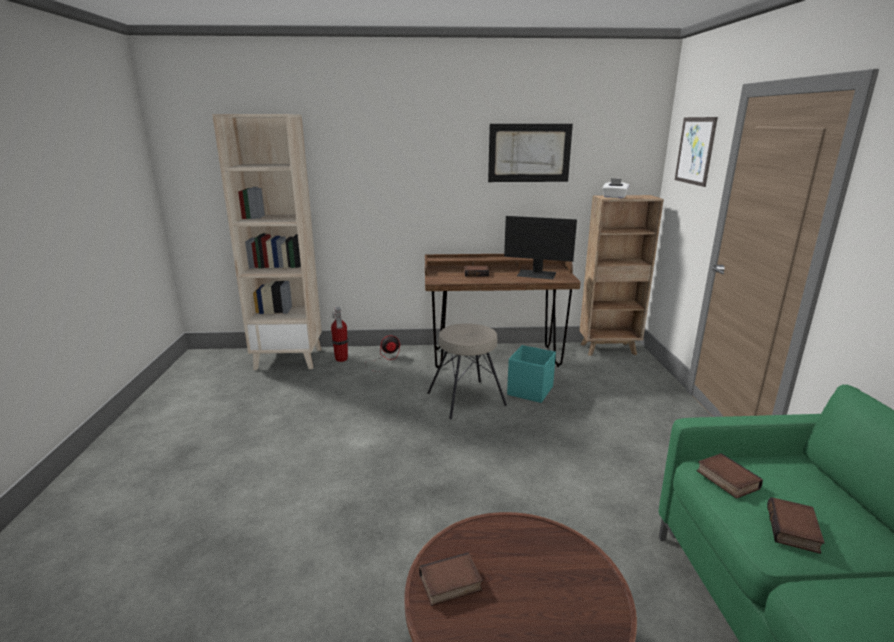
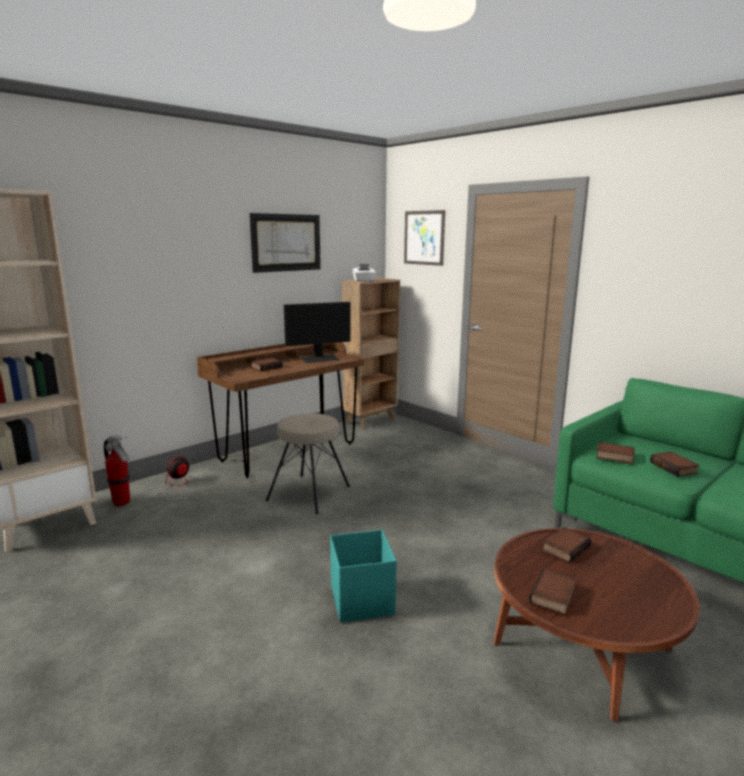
camera: 40 degrees left, 5 degrees down
(530, 390) = (353, 468): turquoise storage box -> turquoise storage box (362, 599)
(542, 550) = (565, 548): none -> book

